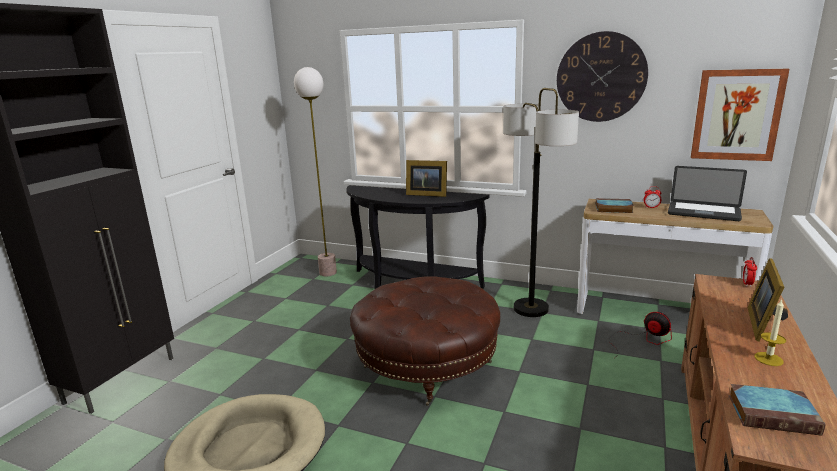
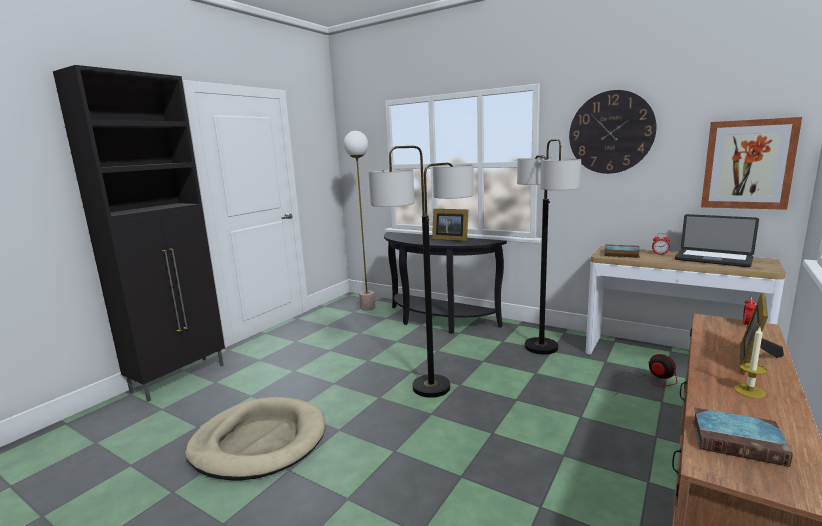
camera: 10 degrees right, 5 degrees down
(427, 365) = (431, 387): brown ottoman -> floor lamp

